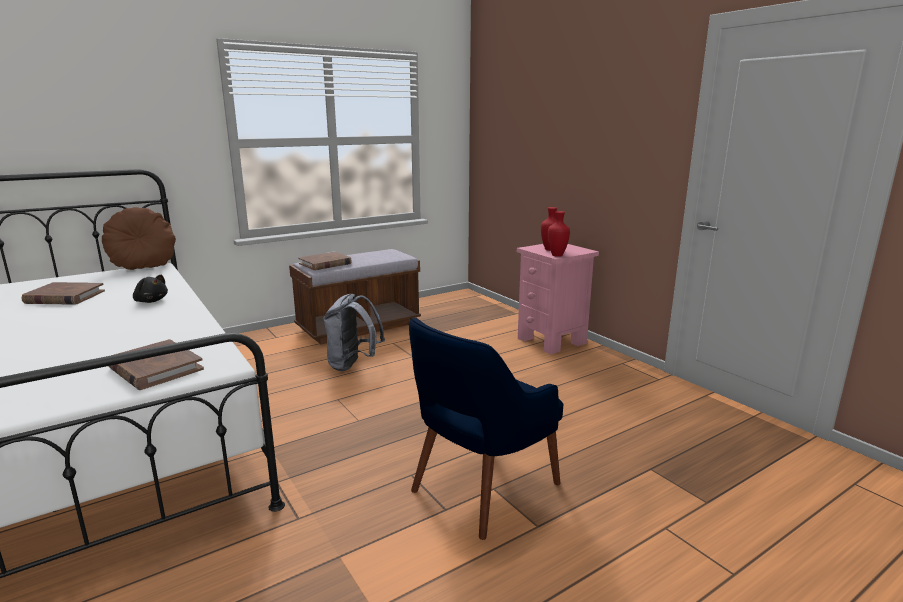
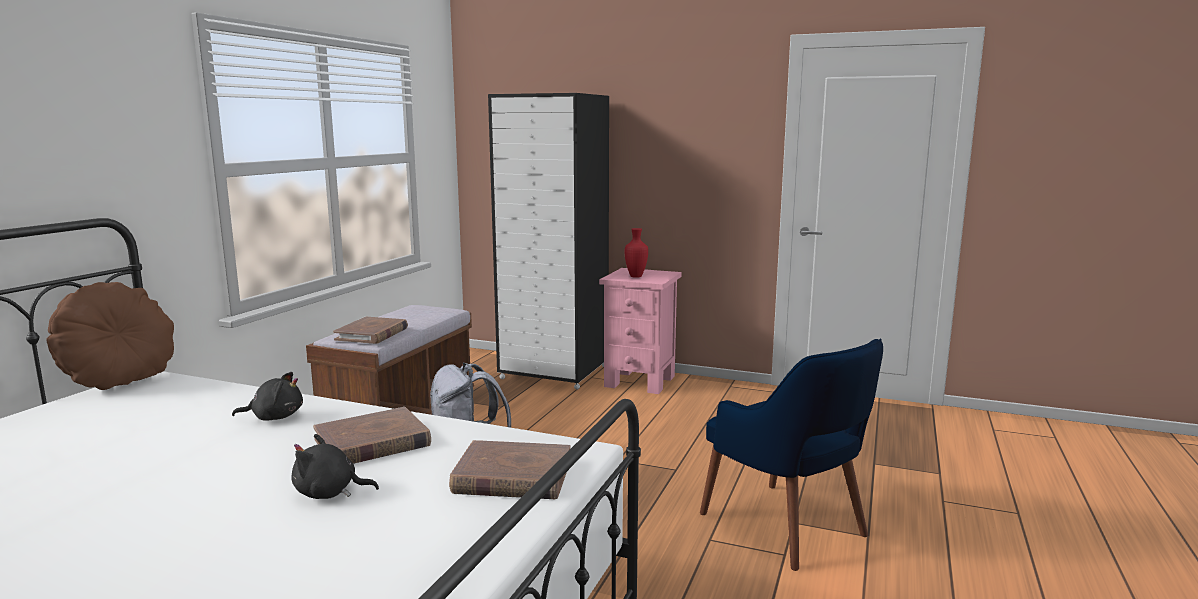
camera: 35 degrees left, 5 degrees down
(64, 297) = (95, 446): brown book -> brown book (372, 443)
(72, 349) = (329, 493): none -> black plush toy
(482, 489) = (786, 526): blue armchair -> blue armchair turned 45 degrees counterclockwise
(498, 319) = (555, 373): none -> wardrobe
(557, 255) = (656, 281): red vase -> none

